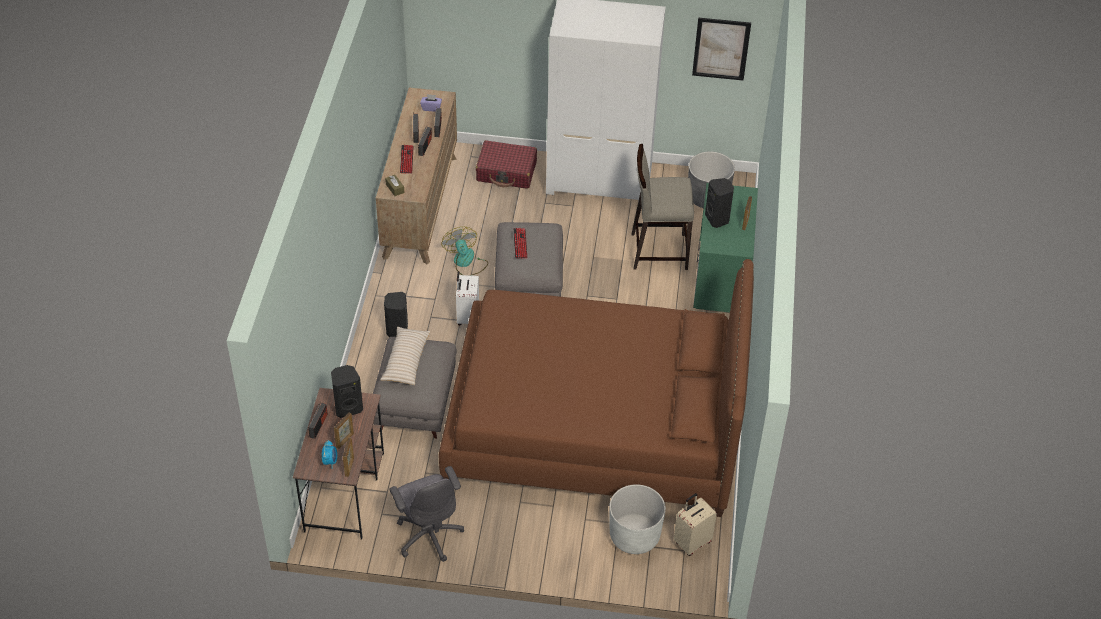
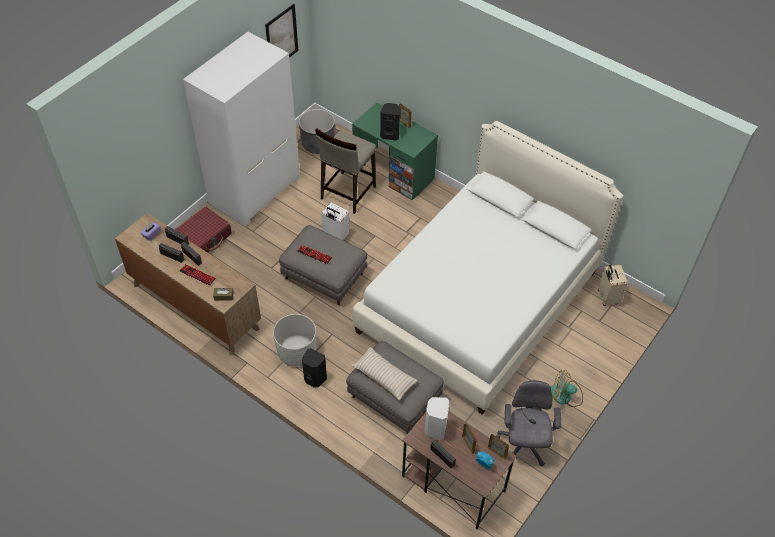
camera: 60 degrees left, 5 degrees up
(348, 407) = (435, 429): black speaker -> white speaker
(429, 534) = (523, 445): grey office chair -> grey office chair turned 90 degrees counterclockwise
(466, 262) = (276, 304): fan -> fan (565, 396)
(467, 317) = (331, 328): white suitcase -> white suitcase (335, 236)
(595, 424) = (479, 301): brown bed -> white bed
(634, 536) = (586, 325): white planter -> white planter (297, 352)

